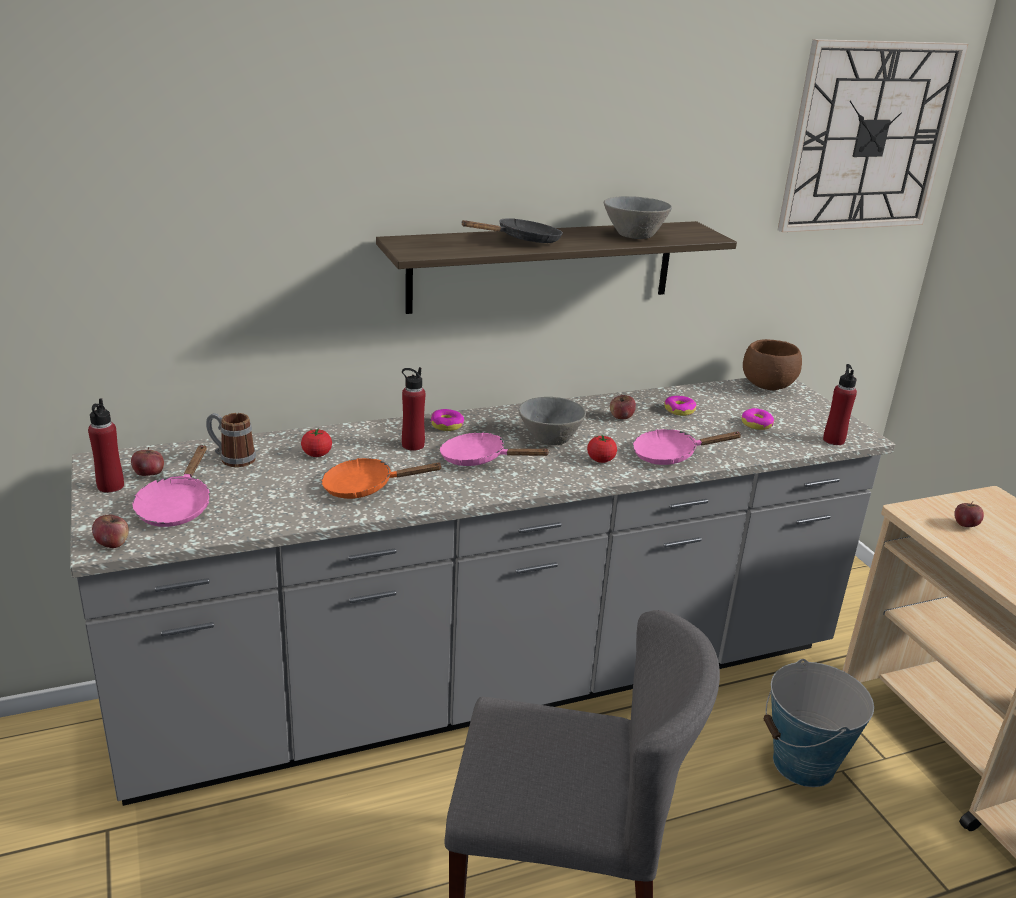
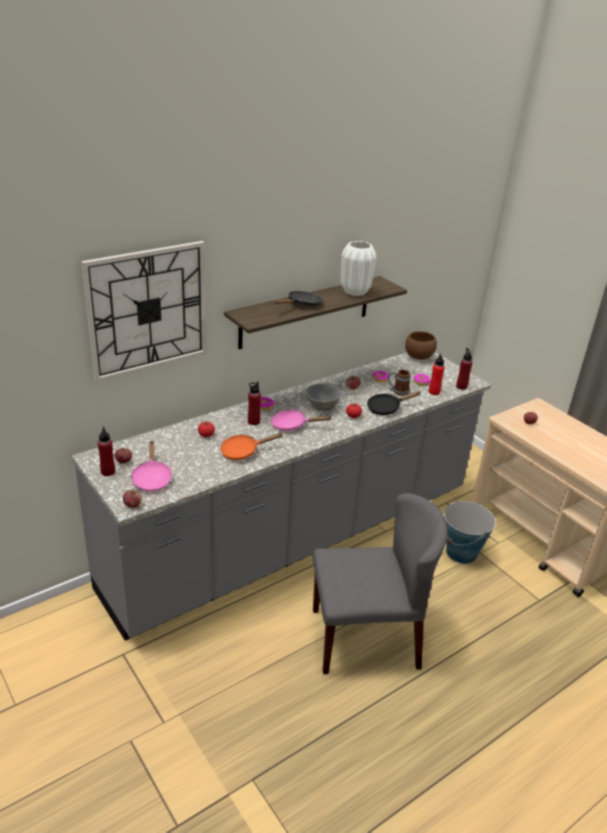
camera: 15 degrees left, 5 degrees up
(232, 458) = (162, 444): mug -> mug (397, 391)
(635, 235) = (355, 292): grey bowl -> white vase
(670, 455) = (386, 408): pink frying pan -> black frying pan
(775, 442) = (434, 392): none -> red bottle
(868, 137) = (461, 219): wall clock -> wall clock (148, 310)

